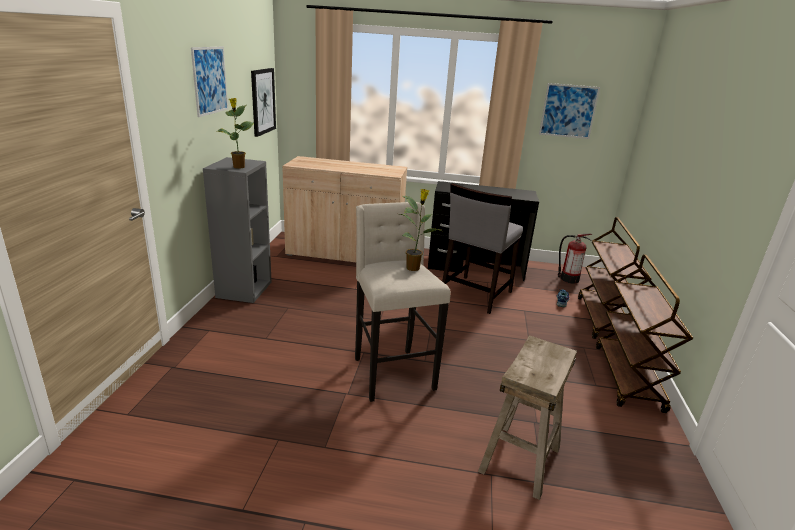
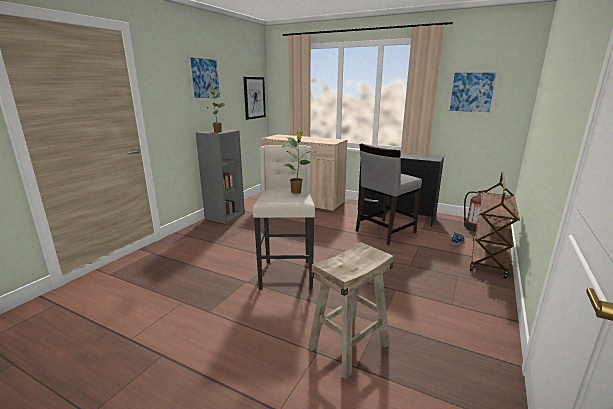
camera: 20 degrees right, 5 degrees down
(628, 378) = (487, 304): brown cart -> none

